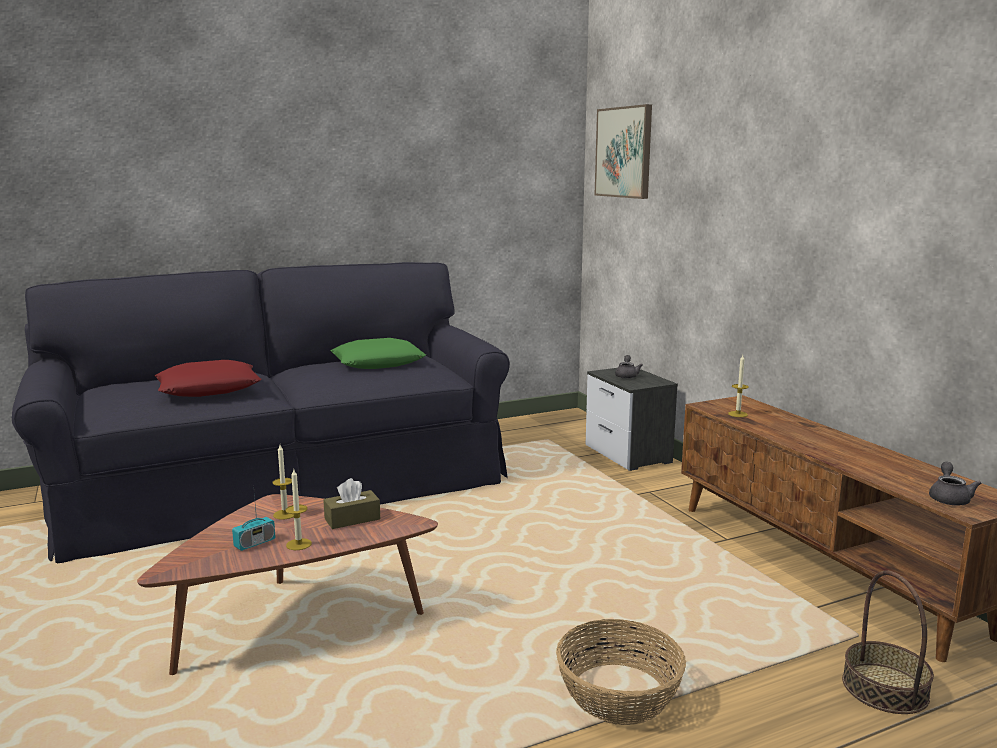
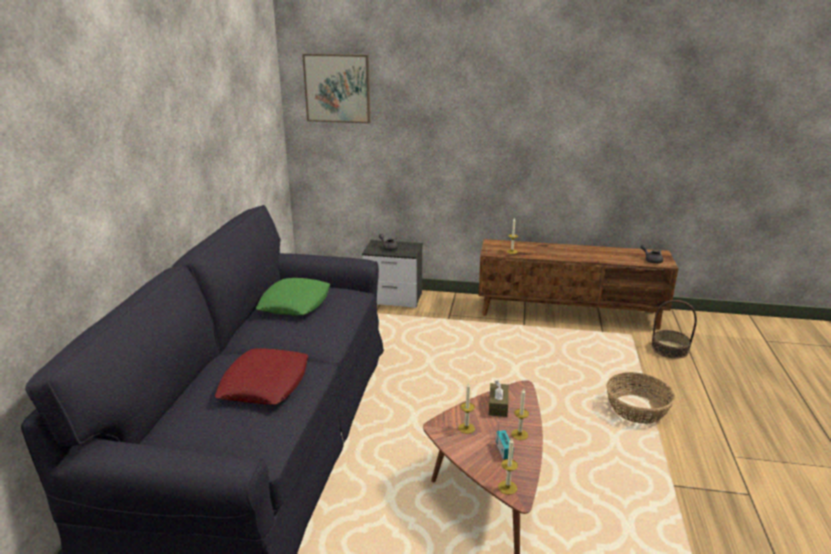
camera: 55 degrees left, 10 degrees up
(179, 561) = (507, 487): none -> candle

